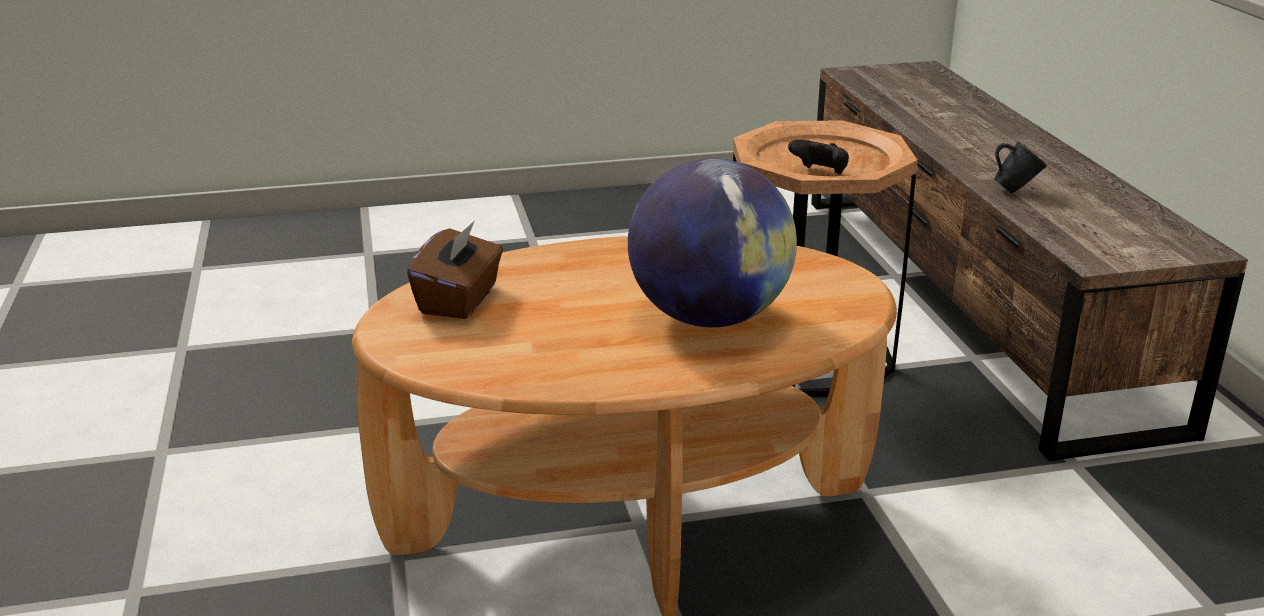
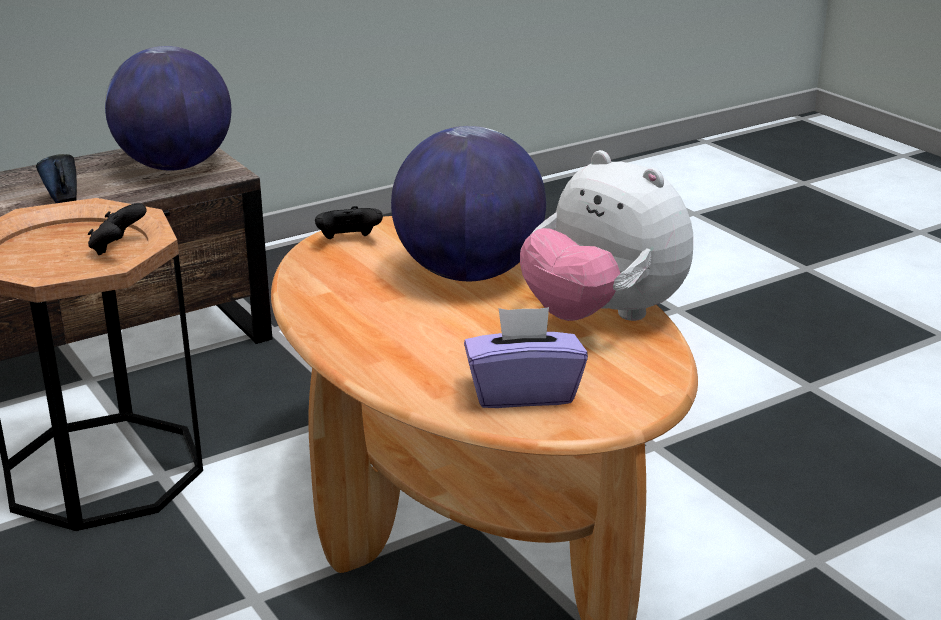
camera: 110 degrees left, 0 degrees up
(460, 300) = (523, 392): brown tissue box -> purple tissue box
(563, 364) = (603, 316): none -> plush toy
(824, 275) = (348, 241): none -> black game controller
(1120, 239) = (175, 166): none -> globe

